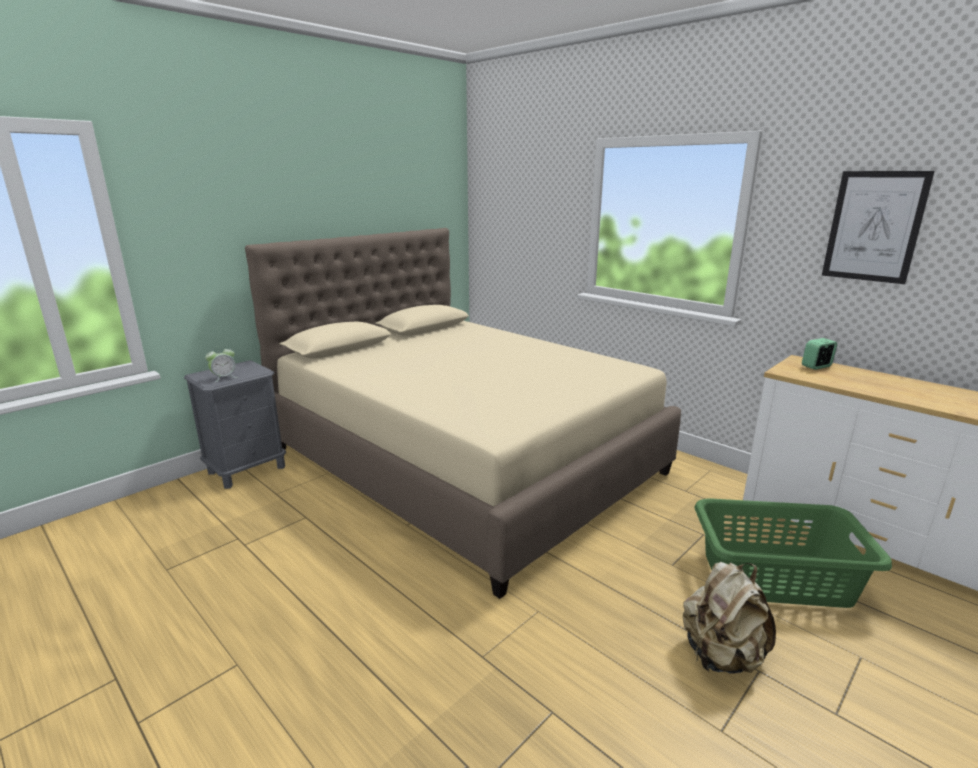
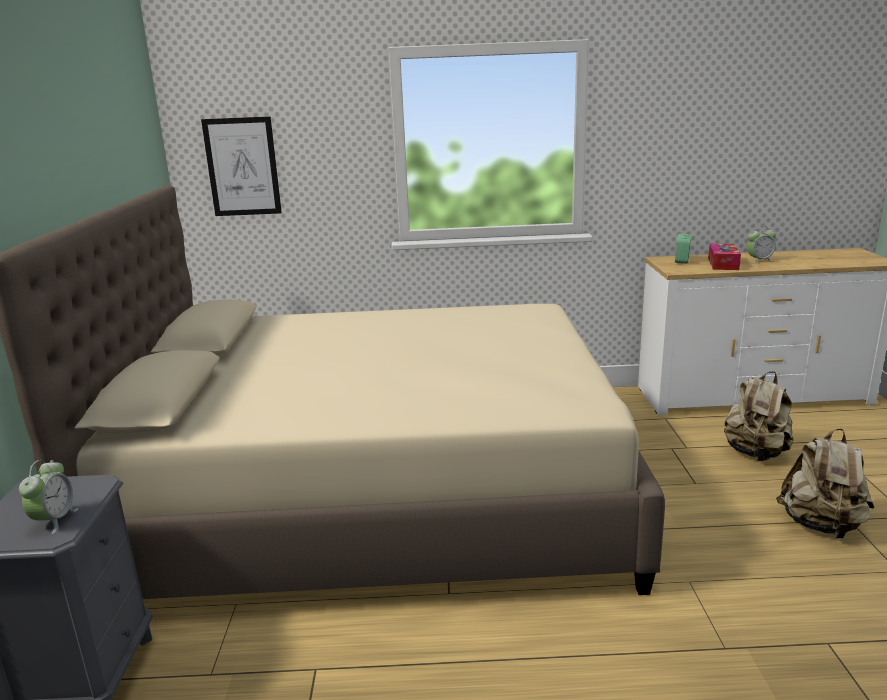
camera: 45 degrees left, 0 degrees up
(776, 578) = (756, 453): green laundry basket -> beige backpack
(852, 380) = (723, 264): none -> tissue box
(874, 227) = (697, 126): picture -> picture (242, 167)
(905, 389) = (759, 261): none -> alarm clock

